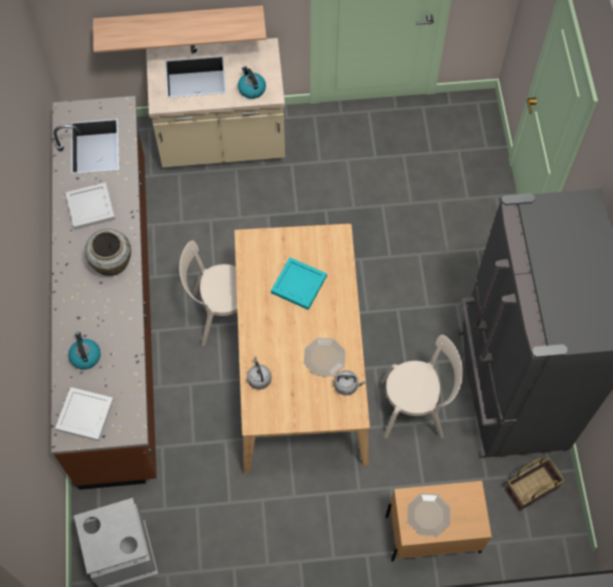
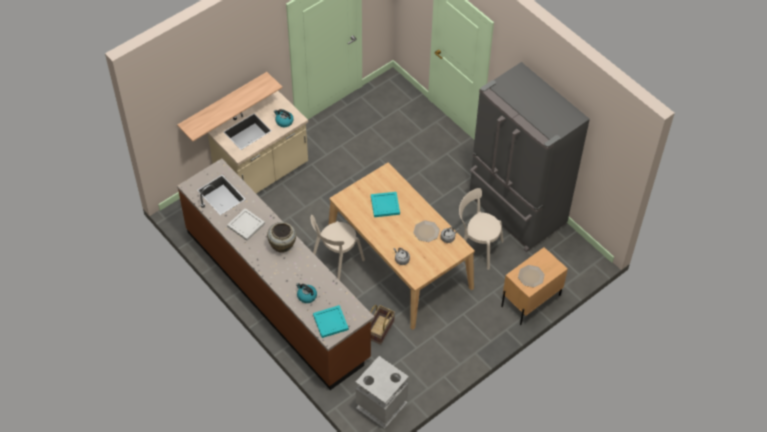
camera: 35 degrees left, 10 degrees down
(85, 416) = (331, 322): white tray -> turquoise tray
(416, 408) = (476, 247): beige chair -> beige chair turned 120 degrees counterclockwise
(530, 488) = (561, 251): basket -> basket (379, 329)

